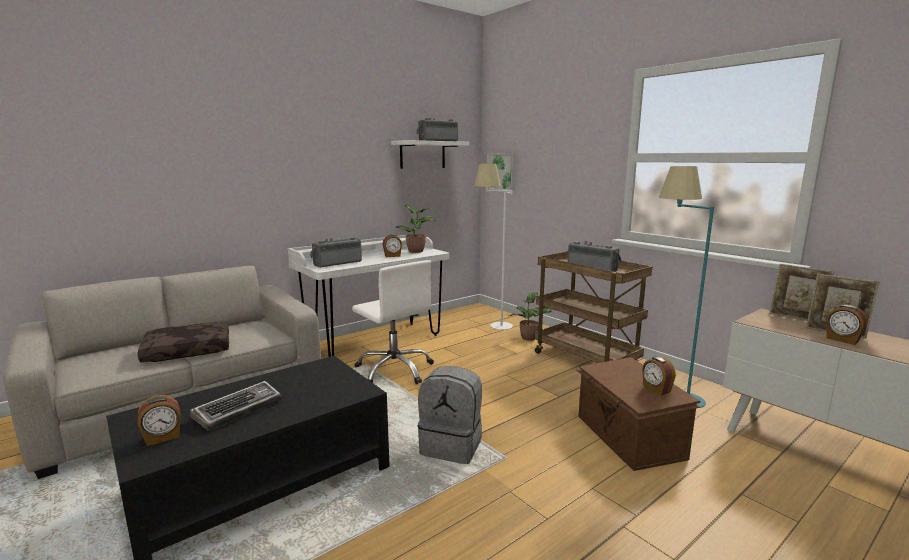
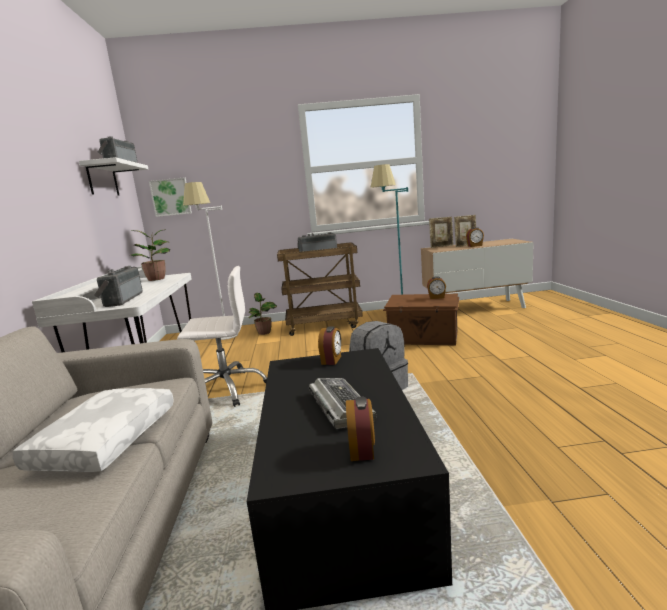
camera: 55 degrees left, 0 degrees up
(189, 350) = (105, 440): brown pillow -> white pillow
(392, 256) = (151, 285): alarm clock -> alarm clock (332, 360)

